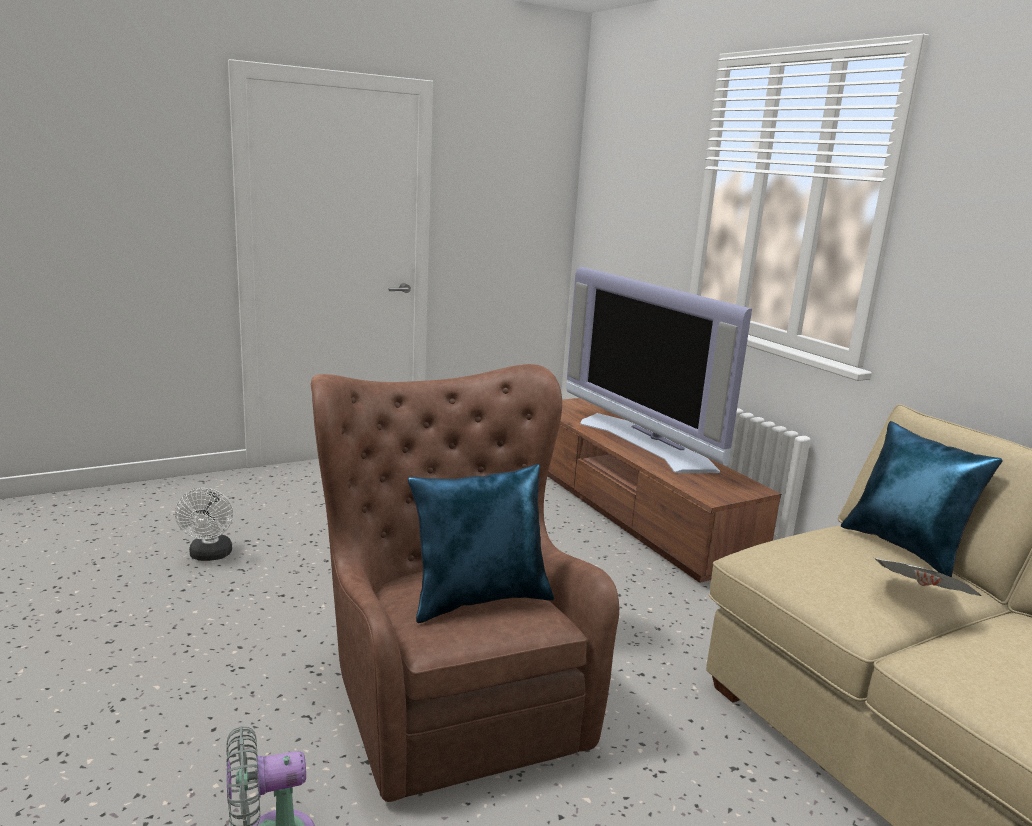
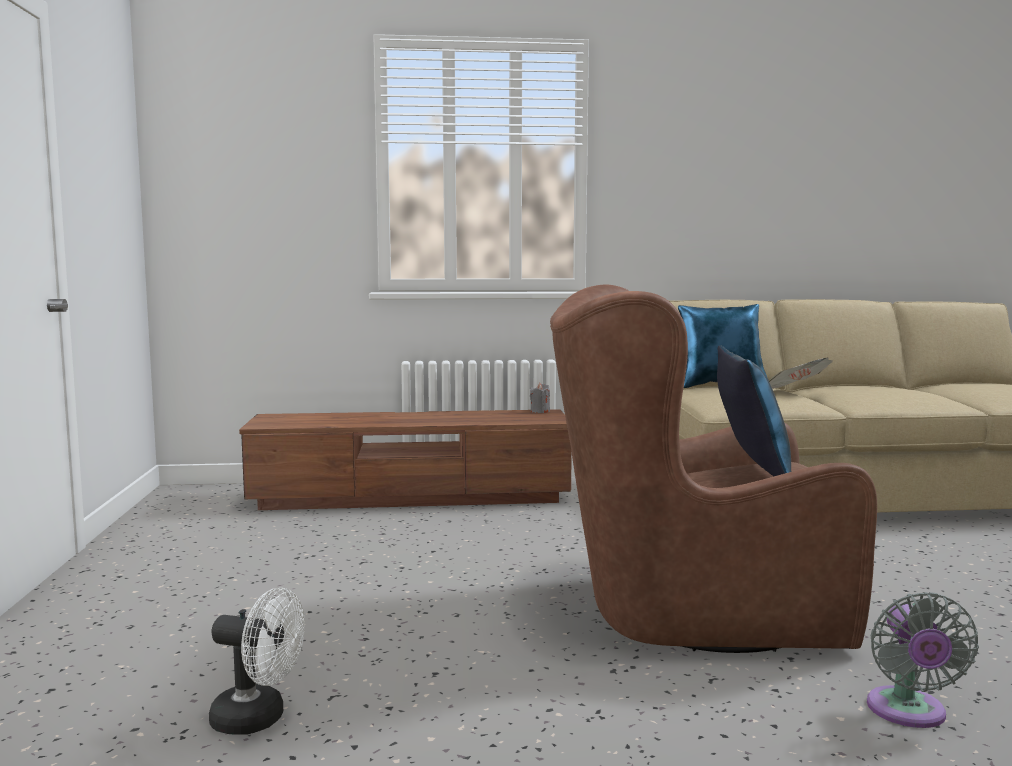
camera: 65 degrees left, 10 degrees down
(646, 443) = (415, 417): television -> none
(750, 486) = (540, 411): none -> grey candle

